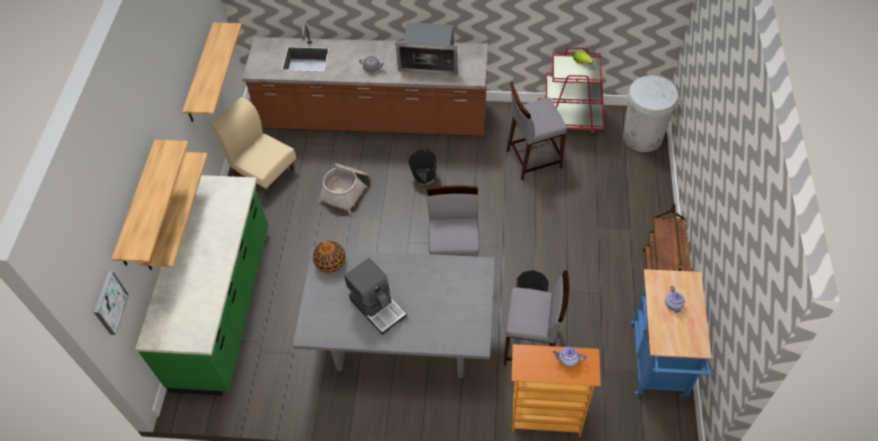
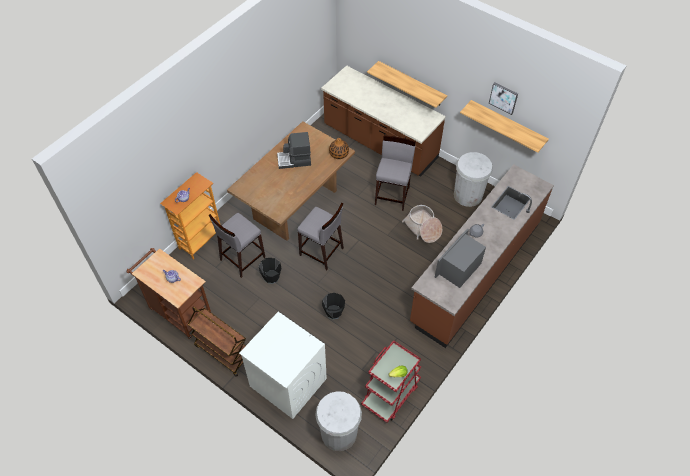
camera: 120 degrees right, 0 degrees up
(109, 303) = (351, 34): picture -> picture (503, 97)
(138, 205) = (401, 54): shelf -> none
(224, 307) = (380, 143): green counter -> brown counter
(264, 172) = (468, 195): beige chair -> white trash can
(402, 343) = (295, 204): grey dining table -> brown dining table
(424, 176) = (403, 274): black bucket -> black bucket (333, 312)
(533, 159) = (372, 345): grey stool -> grey stool (392, 196)
(635, 203) = (287, 382): none -> white washing machine
(658, 366) = (178, 310): blue cart -> brown cart

